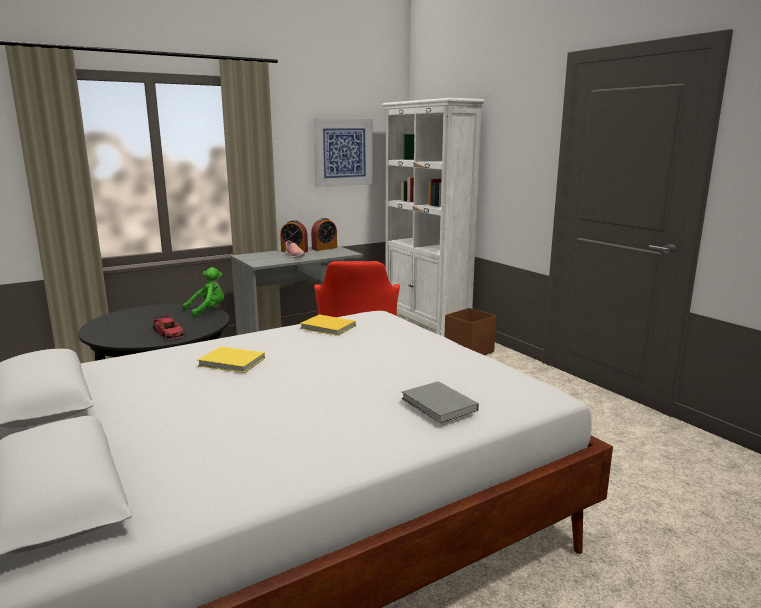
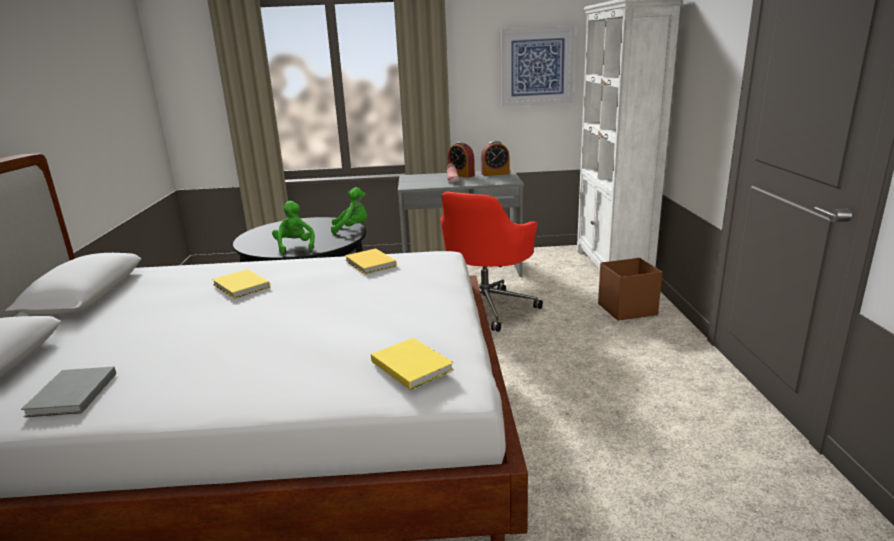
camera: 30 degrees right, 5 degrees up
(168, 333) = (295, 247): red toy car -> green plush toy
(439, 405) = (319, 372): grey book -> grey book (70, 395)
(498, 386) = (411, 364): none -> yellow book

